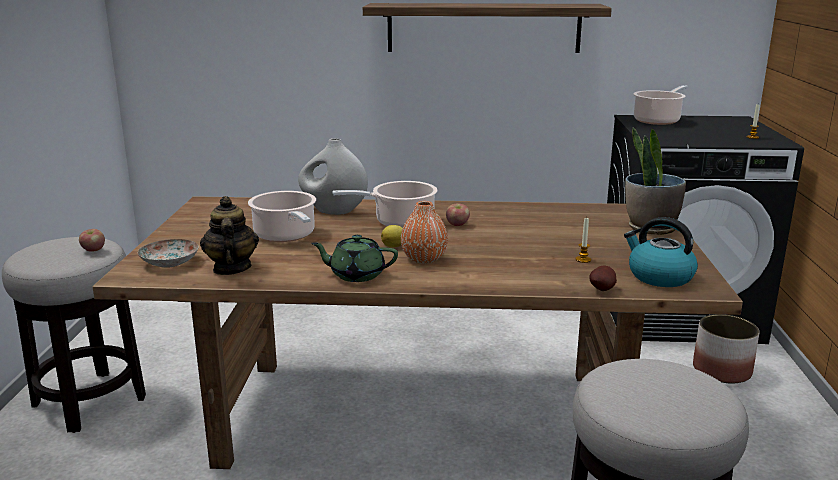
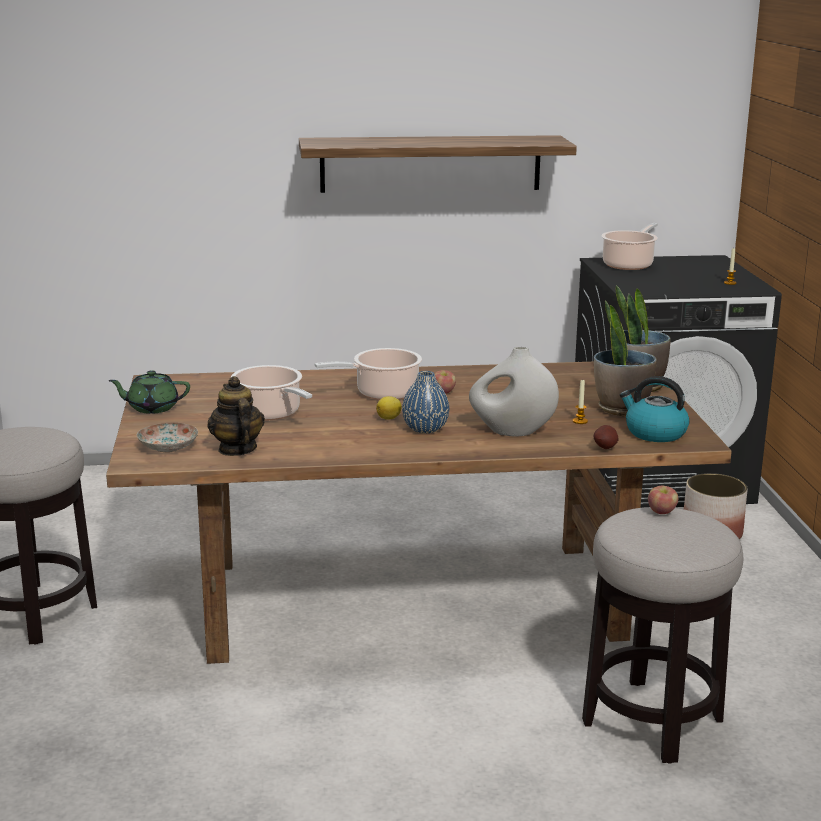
camera: 10 degrees left, 0 degrees up
(93, 250) = (51, 440): apple -> apple (661, 512)
(333, 211) = (304, 384): white vase -> white vase (512, 432)
(356, 275) = (366, 448): green teapot -> green teapot (152, 408)
(424, 258) = (425, 429): orange vase -> blue vase
(629, 250) = (621, 409): none -> potted plant

